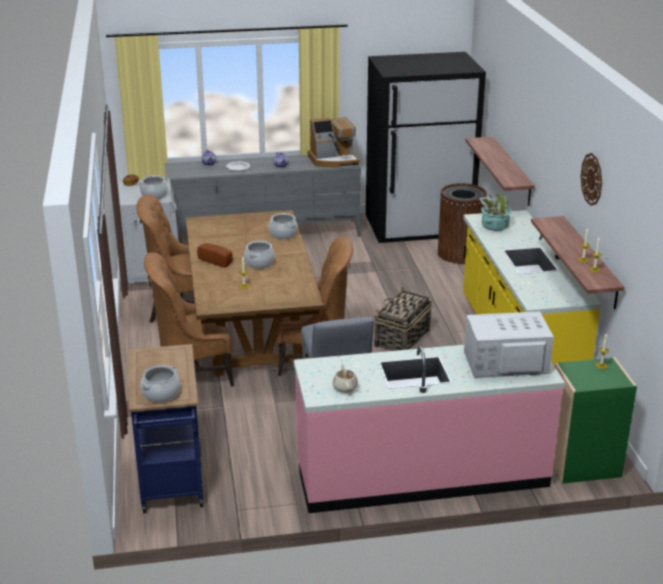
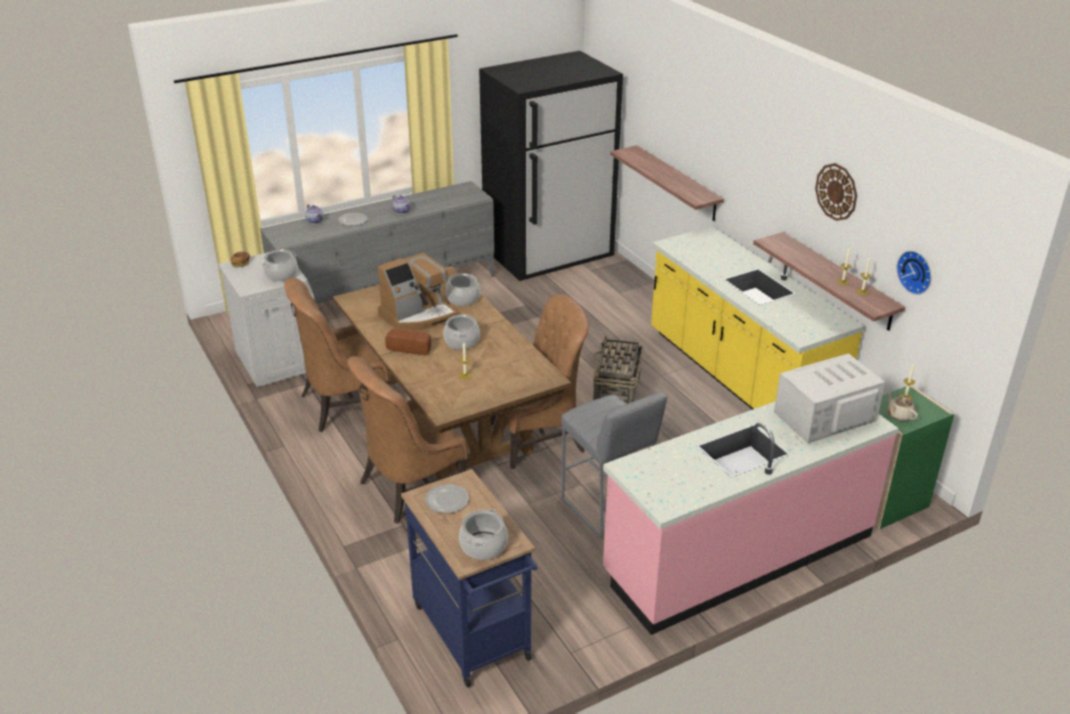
camera: 20 degrees left, 5 degrees up
(158, 360) = (447, 500): none -> plate
(334, 160) = (457, 195): coffee machine -> coffee machine (418, 316)
(345, 387) = (685, 487): beige teapot -> beige teapot (899, 415)
(459, 254) = (612, 279): brown trash can -> none
(495, 226) = (694, 250): potted plant -> none
(631, 253) = (916, 271): none -> wall clock

